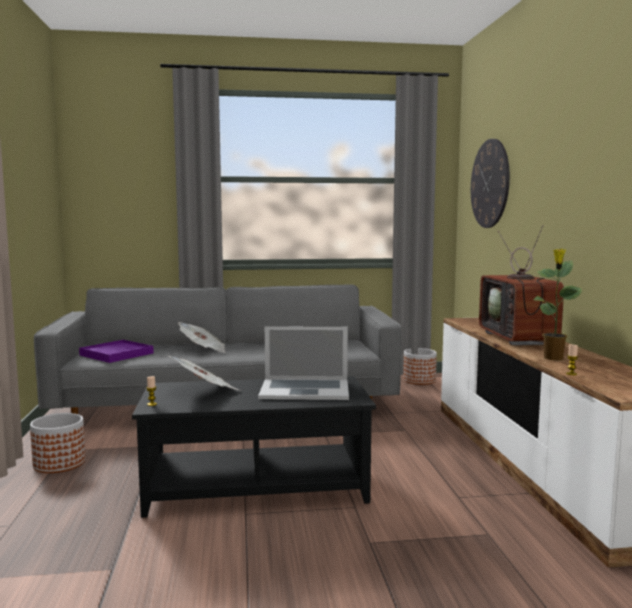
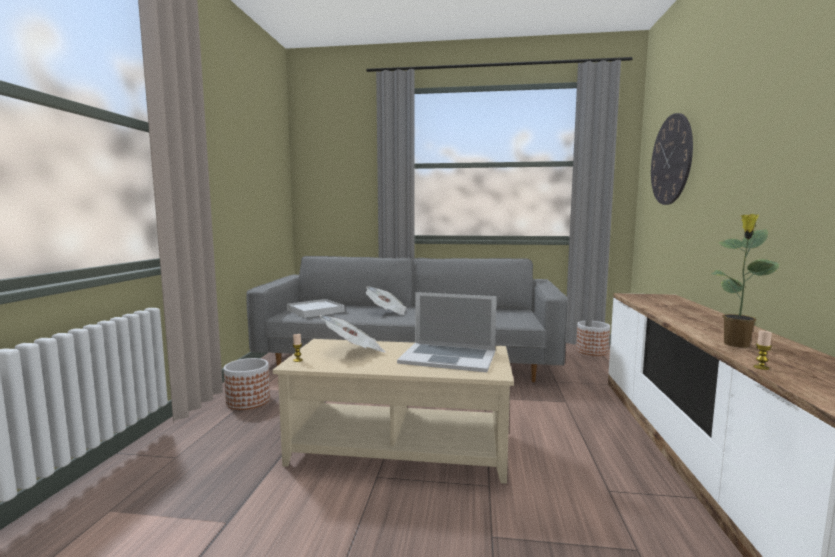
camera: 15 degrees right, 0 degrees up
(117, 354) = (315, 311): purple tray -> white tray
(257, 486) = (400, 447): black coffee table -> beige coffee table
(521, 339) = (697, 319): television -> none

